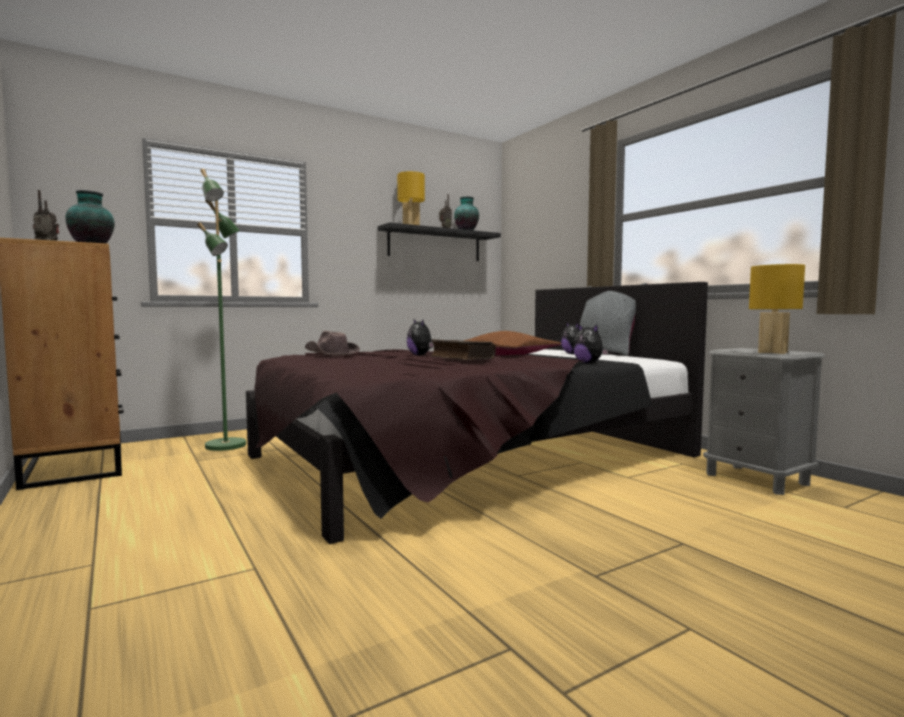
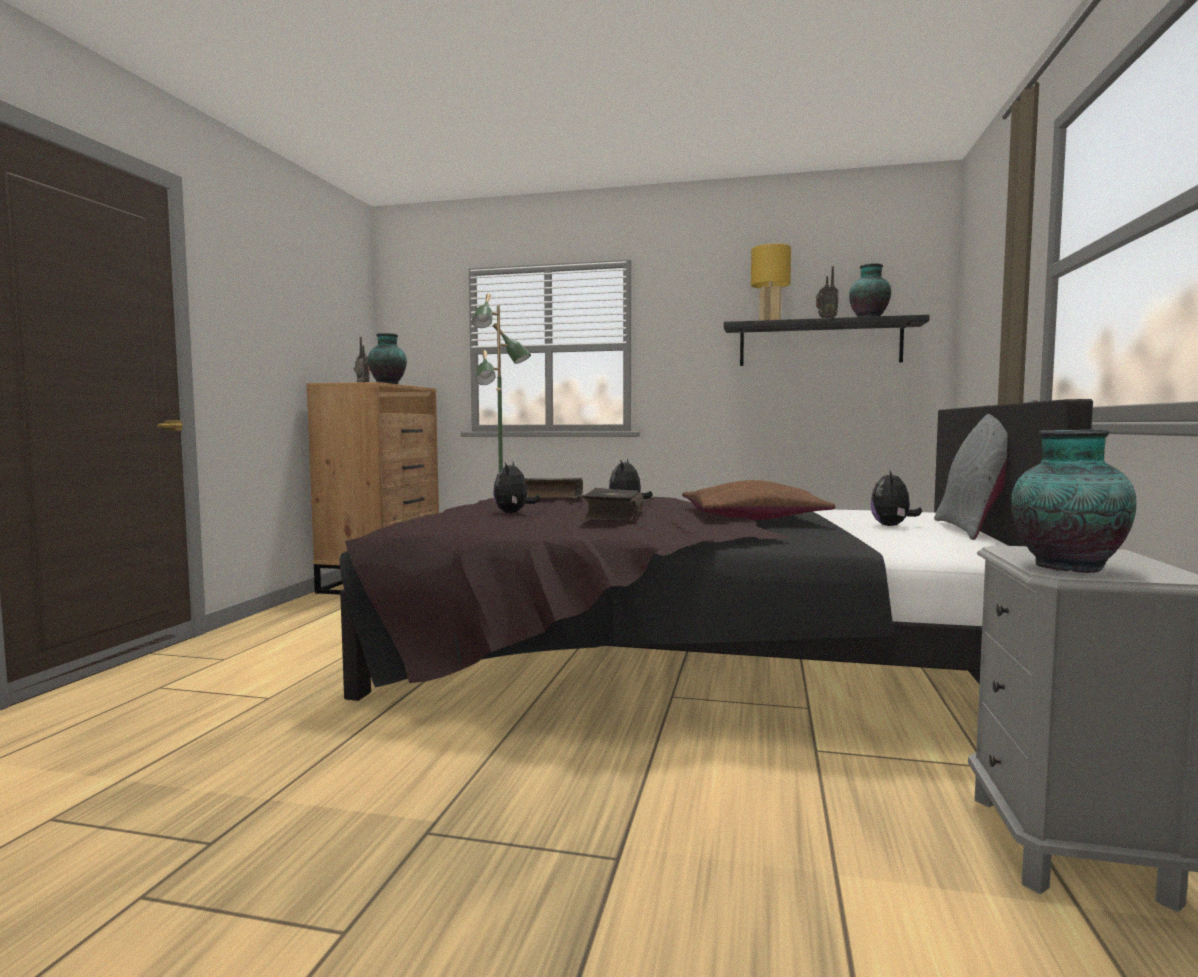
camera: 45 degrees right, 0 degrees up
(331, 353) = (548, 497): brown hat -> book
(588, 363) = (792, 543): plush toy -> plush toy (513, 513)
(772, 352) = (1065, 567): yellow table lamp -> vase

